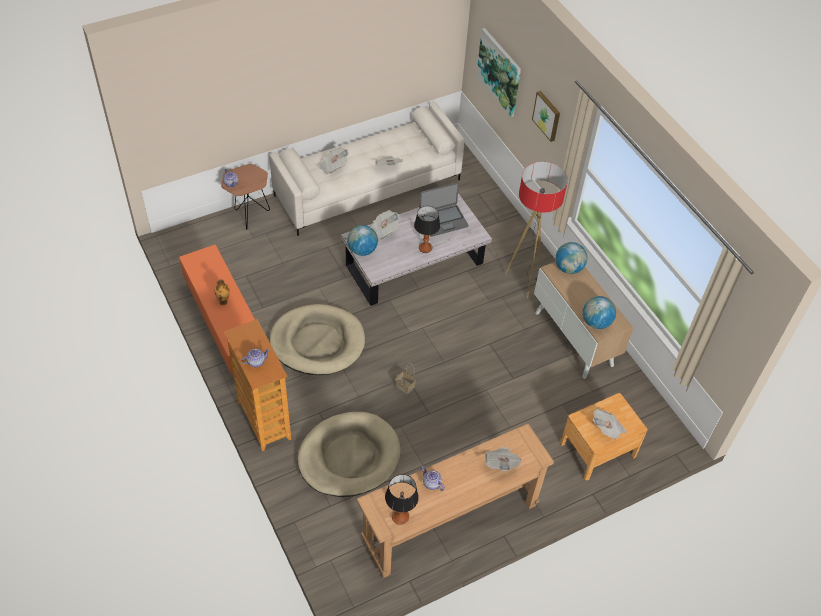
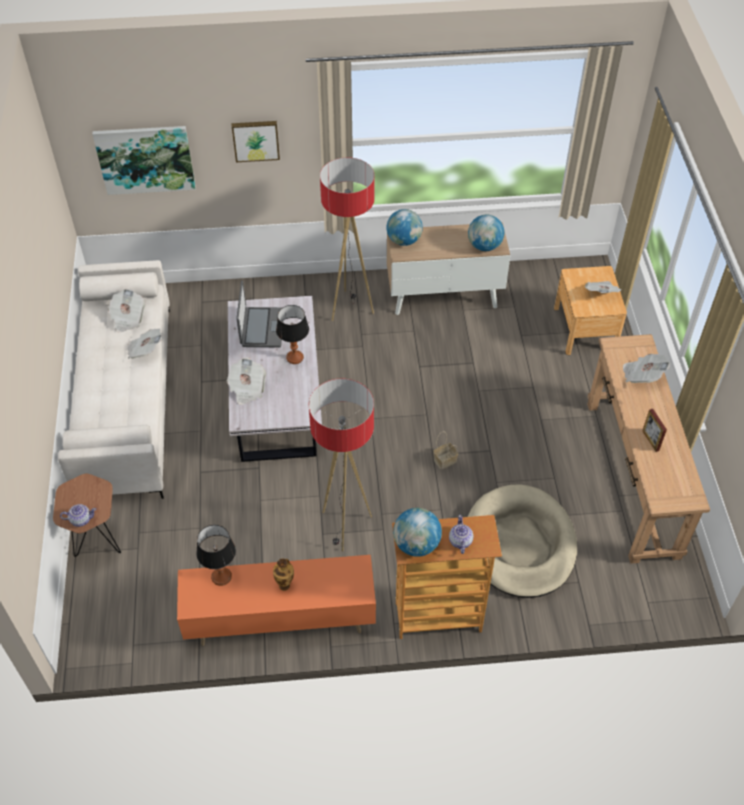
camera: 65 degrees left, 0 degrees up
(317, 342) = (345, 526): beige dog bed -> floor lamp
(333, 166) = (109, 404): newspaper -> newspaper (127, 318)
(362, 250) = (266, 418): globe -> globe (416, 544)
(400, 516) = (684, 481): table lamp -> table lamp (221, 576)
(432, 483) = (650, 440): teapot -> picture frame

